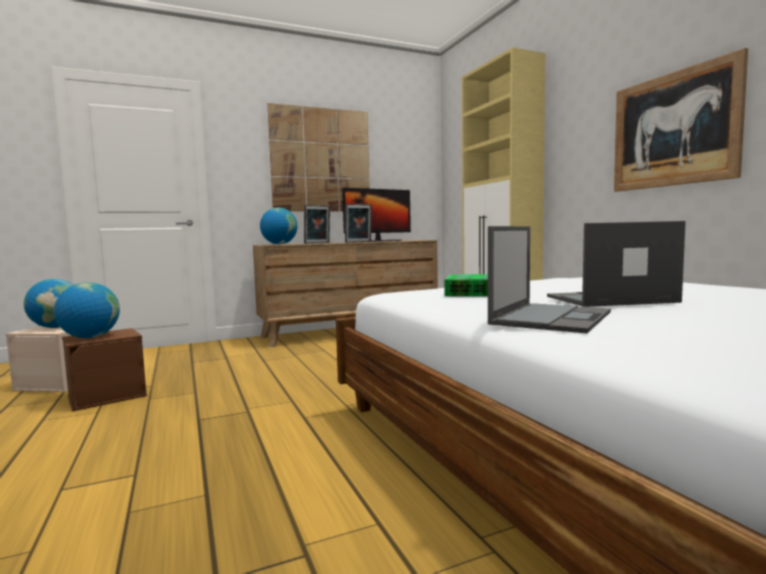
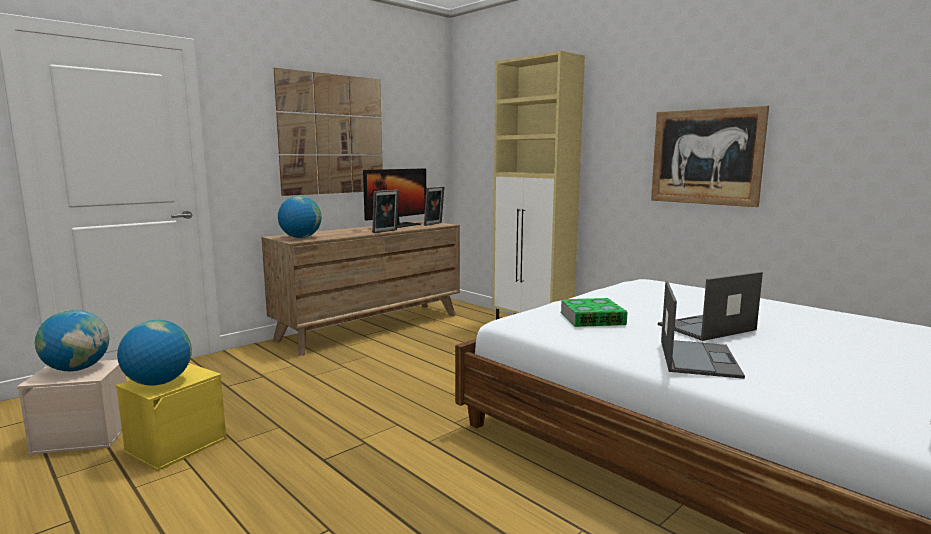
camera: 20 degrees left, 5 degrees up
(108, 396) = (177, 444): brown storage box -> yellow storage box
(317, 243) = (339, 233): picture frame -> picture frame (434, 224)

